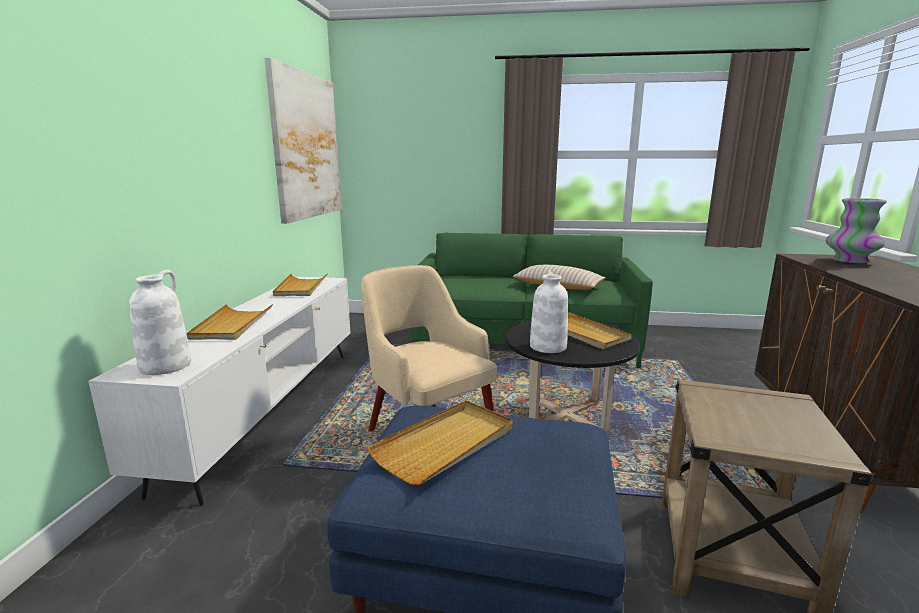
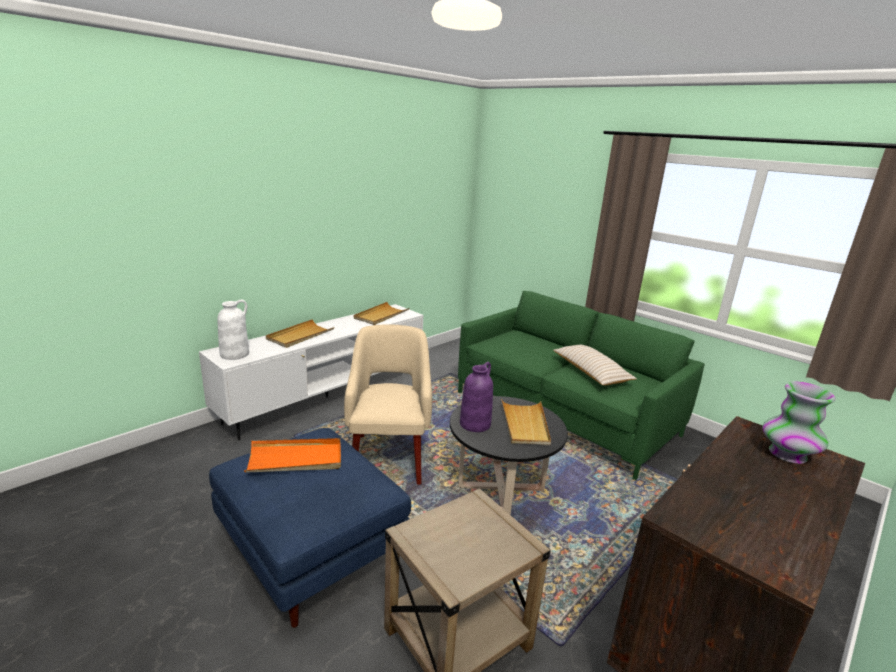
camera: 35 degrees right, 5 degrees up
(306, 146) = (429, 201): picture -> none
(446, 444) = (295, 459): beige tray -> orange tray
(547, 346) = (475, 423): white vase -> purple vase

